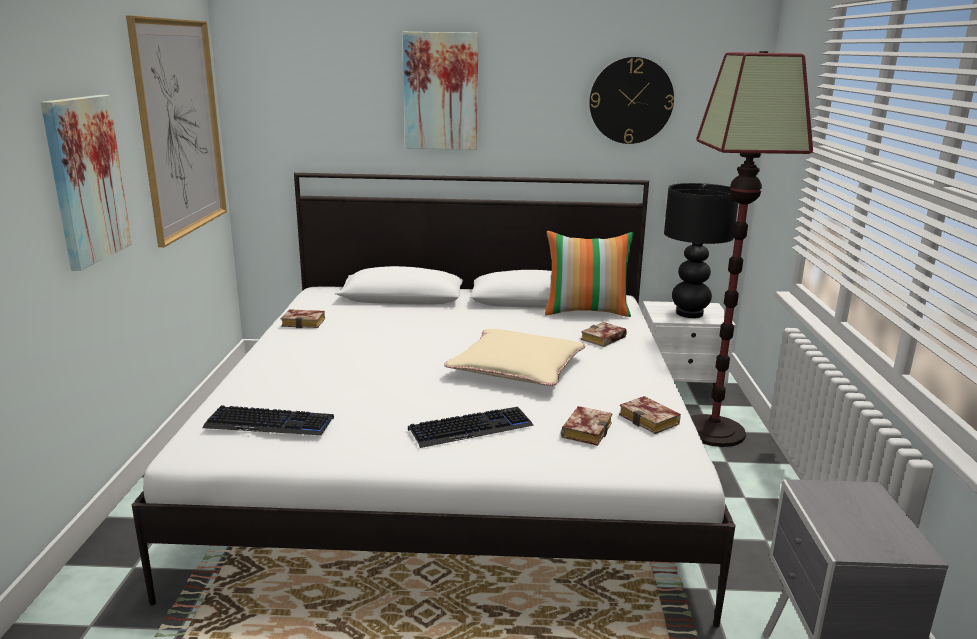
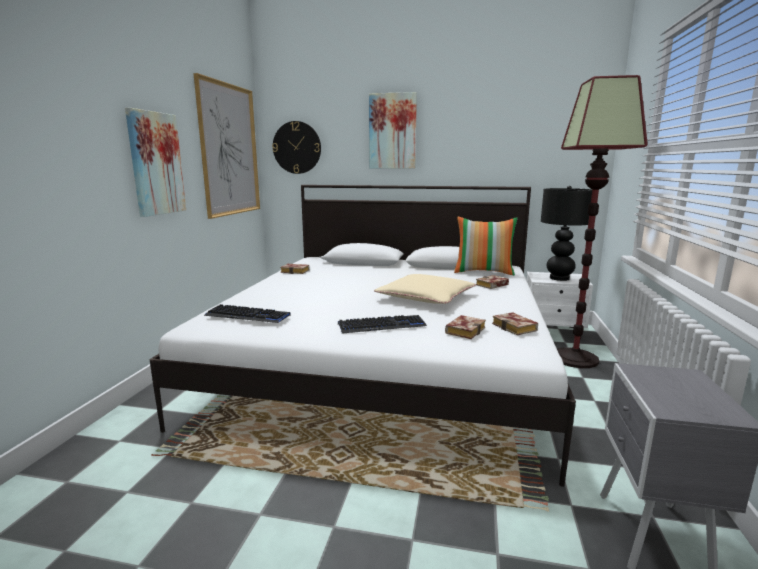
camera: 10 degrees right, 5 degrees down
(631, 101) = (518, 133): wall clock -> wall clock (297, 147)

